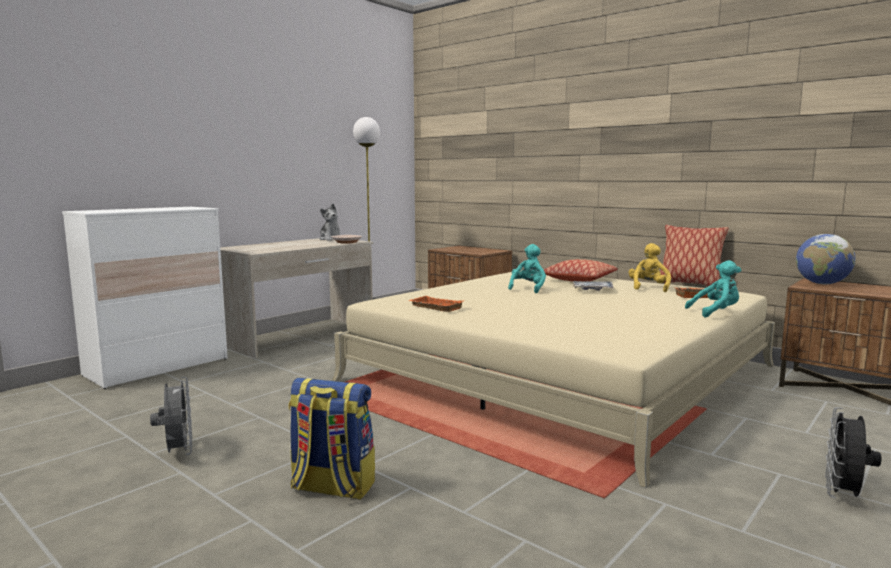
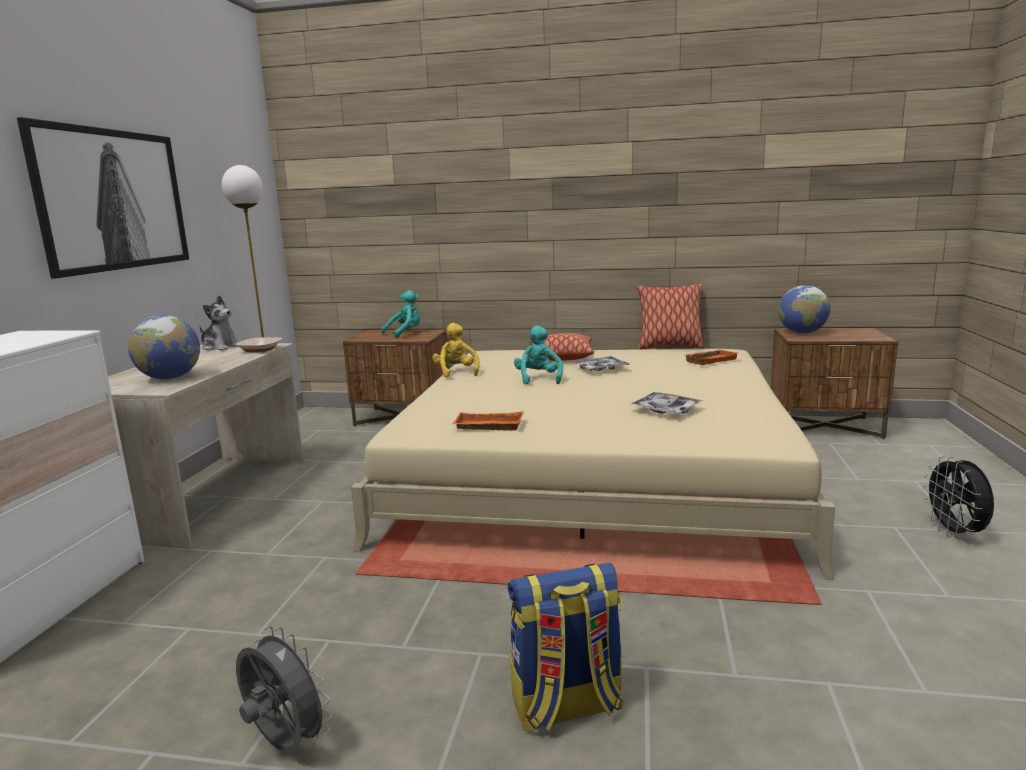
camera: 30 degrees left, 5 degrees up
(270, 136) = (112, 200): none -> picture
(270, 248) = (170, 378): none -> globe
(584, 319) = (665, 410): none -> tray
(648, 288) = (647, 357): yellow plush toy -> yellow plush toy (456, 372)
(715, 312) = (749, 377): turquoise plush toy -> turquoise plush toy (405, 333)

